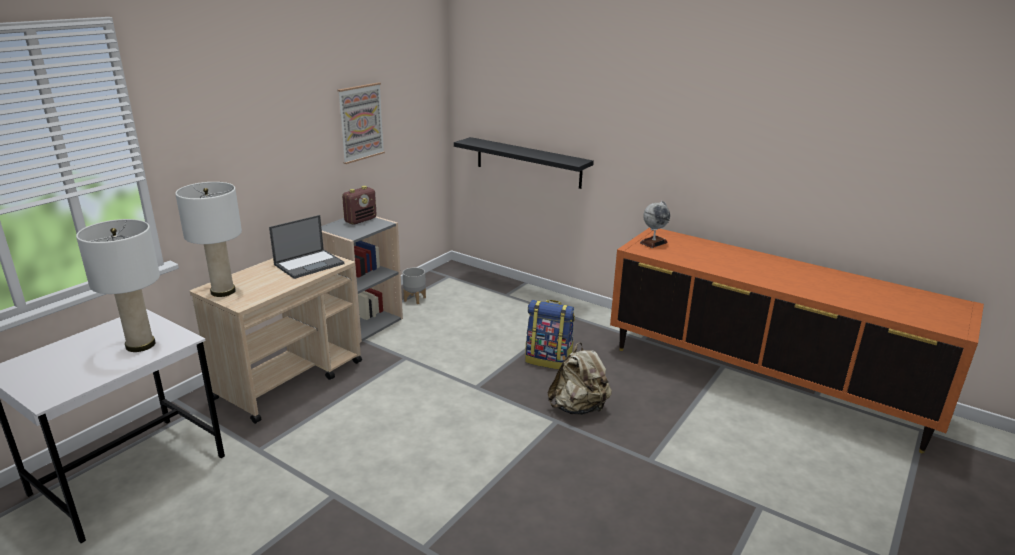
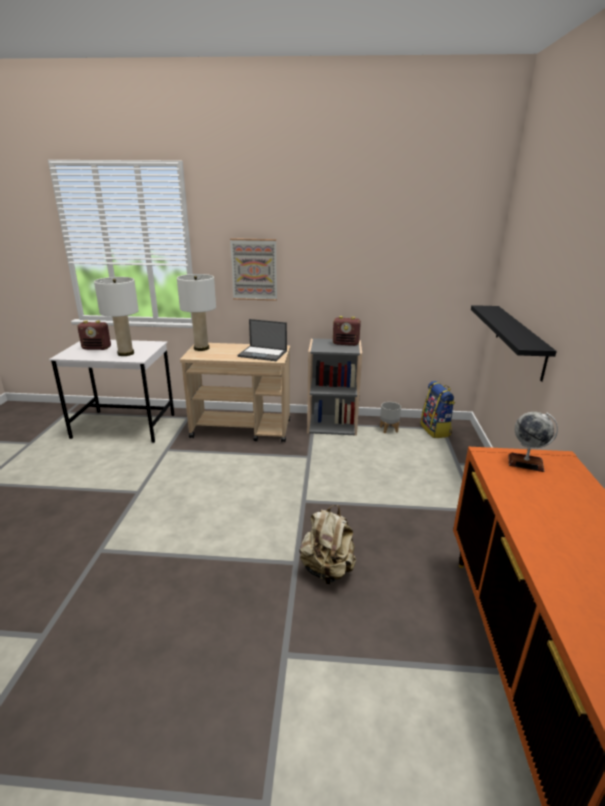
camera: 60 degrees right, 0 degrees up
(66, 364) = (97, 348): none -> radio
(361, 122) = (376, 266): picture -> picture (254, 269)
(549, 360) = (384, 524): backpack -> backpack (435, 430)

